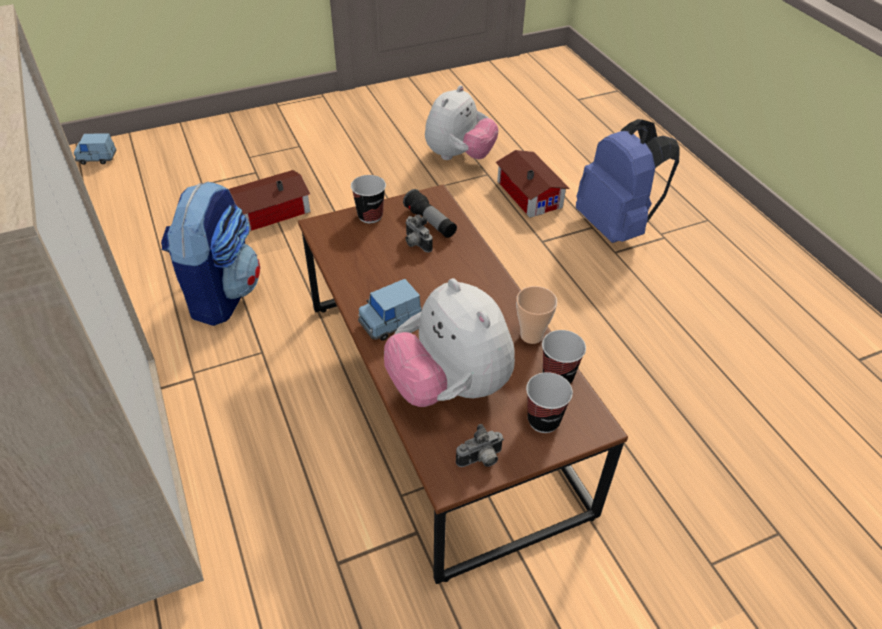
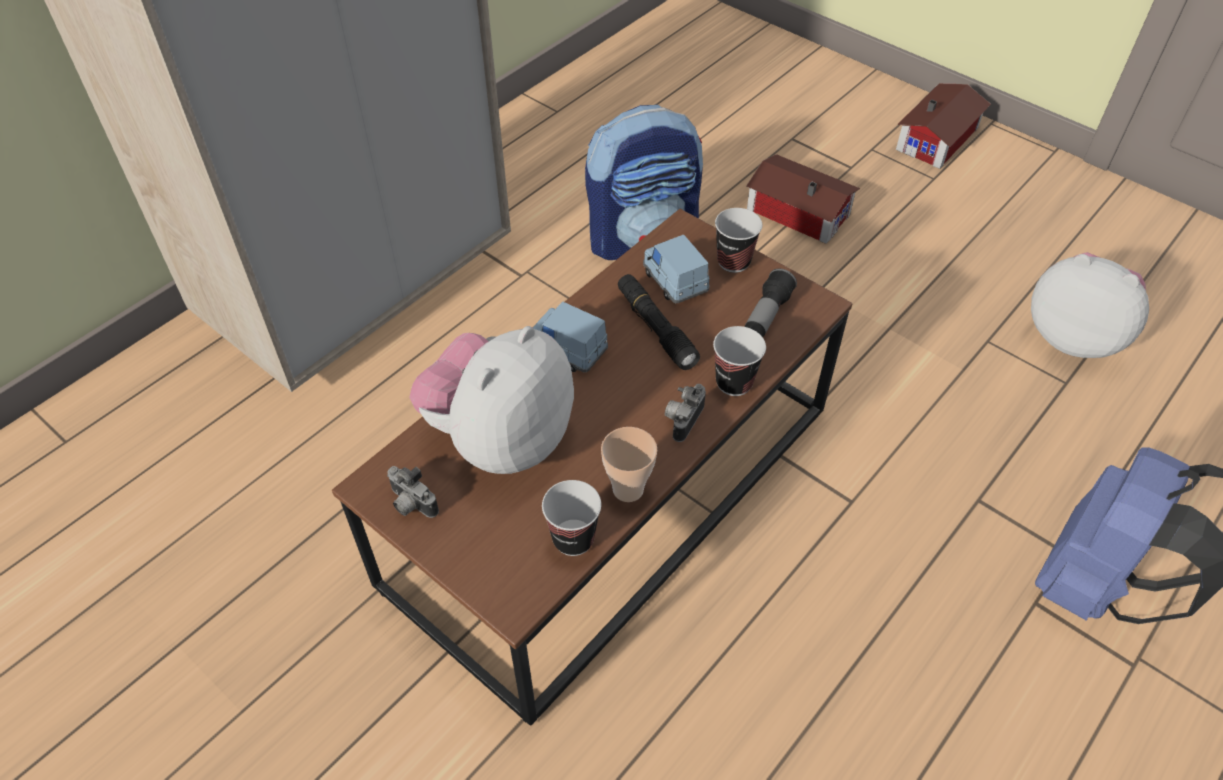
camera: 65 degrees right, 5 degrees up
(97, 158) = (761, 48): blue toy car -> blue toy car (675, 281)
(402, 272) = (656, 328): none -> black flashlight
(415, 244) = (714, 321): camera -> camera (682, 420)
(459, 156) = (1073, 336): plush toy -> plush toy turned 150 degrees counterclockwise
(530, 192) = (1073, 447): toy house -> toy house (940, 138)
(543, 420) = (495, 546): cup -> cup (734, 382)

